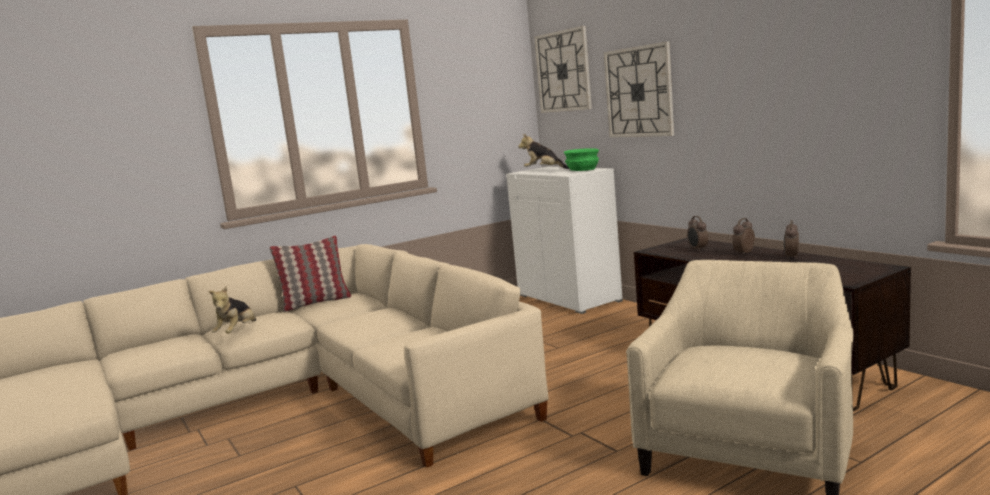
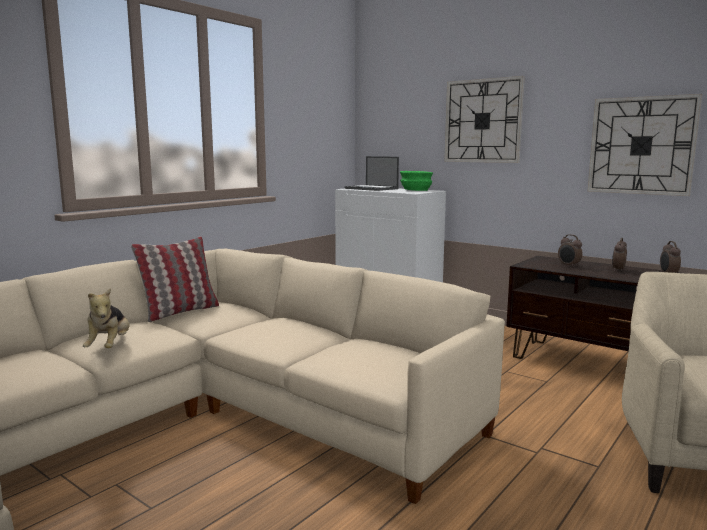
camera: 20 degrees left, 0 degrees up
(543, 170) = (372, 188): plush toy -> laptop
(563, 71) = (394, 97): wall clock -> wall clock (641, 145)

